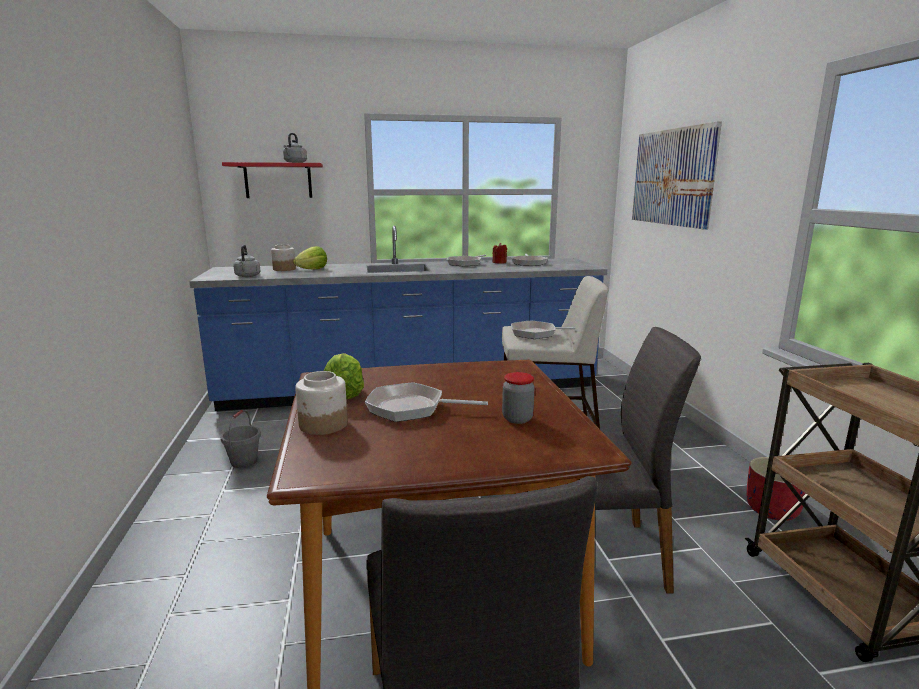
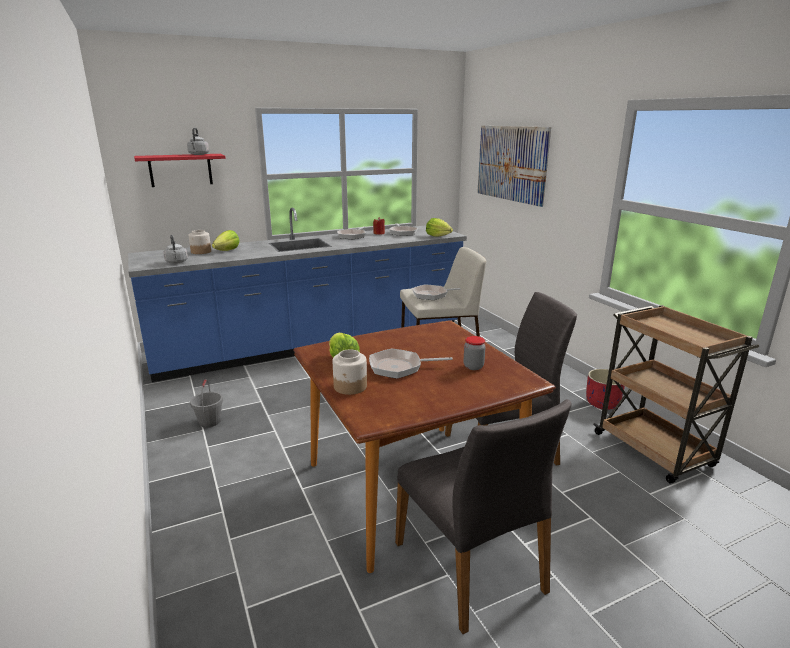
camera: 15 degrees left, 5 degrees up
(570, 267) = (438, 236): none -> lettuce

